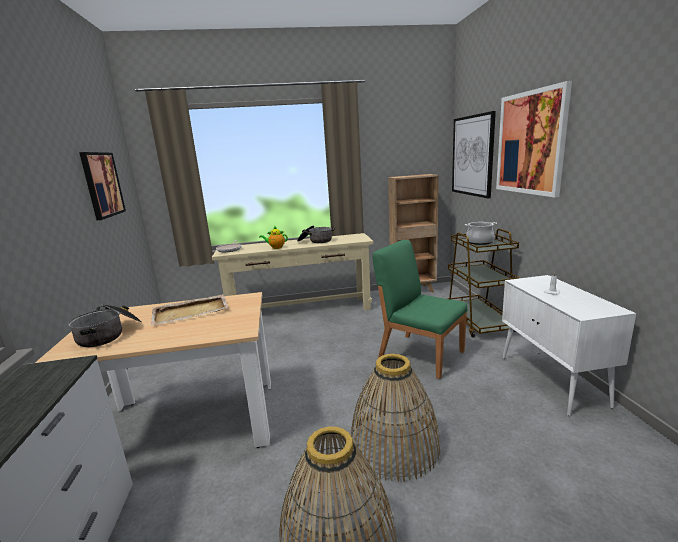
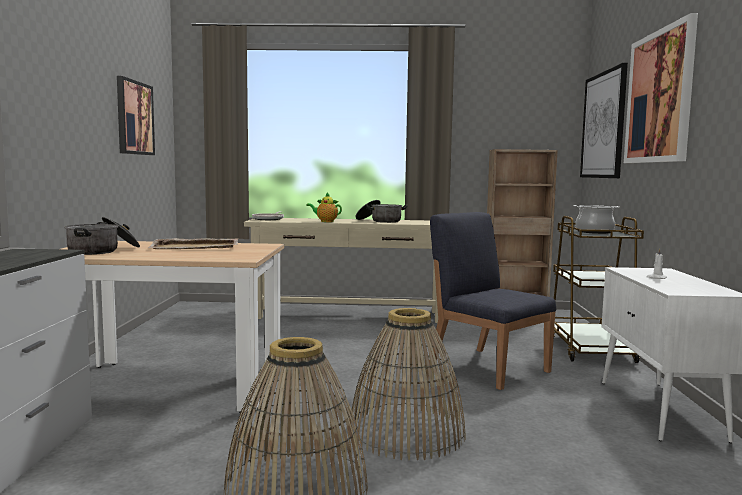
camera: 10 degrees right, 10 degrees down
(420, 354) = (487, 367): green chair -> blue chair

